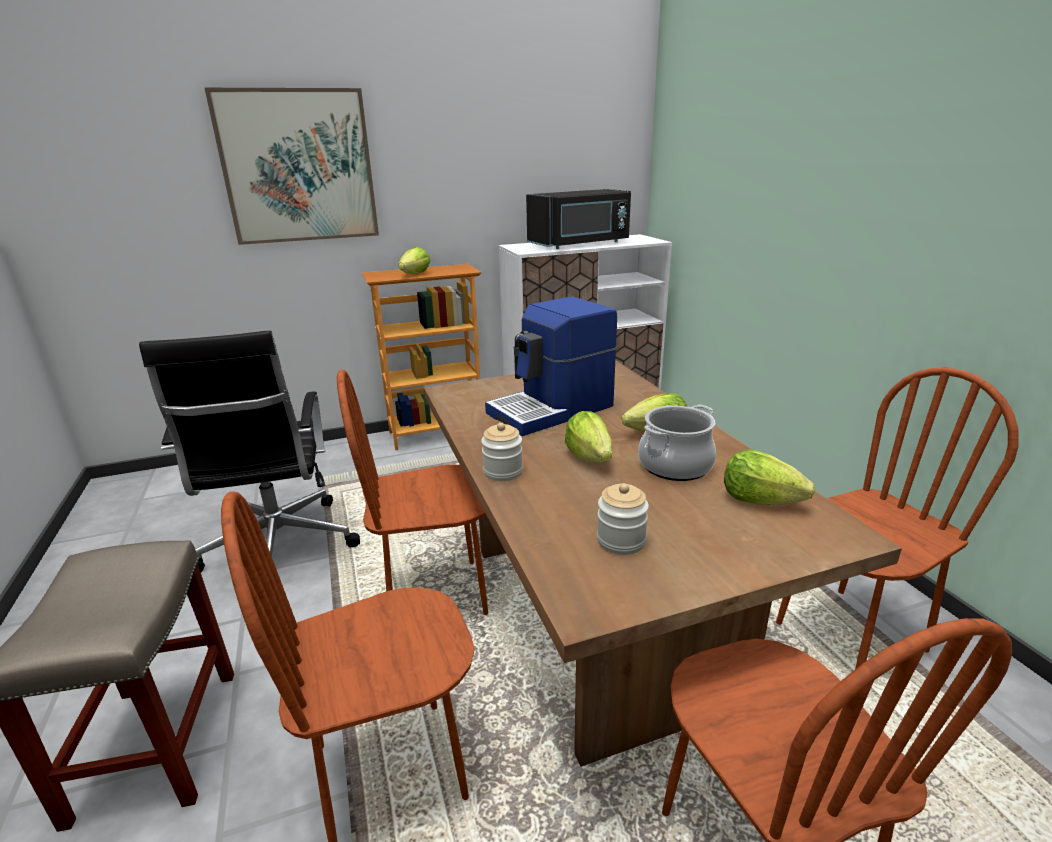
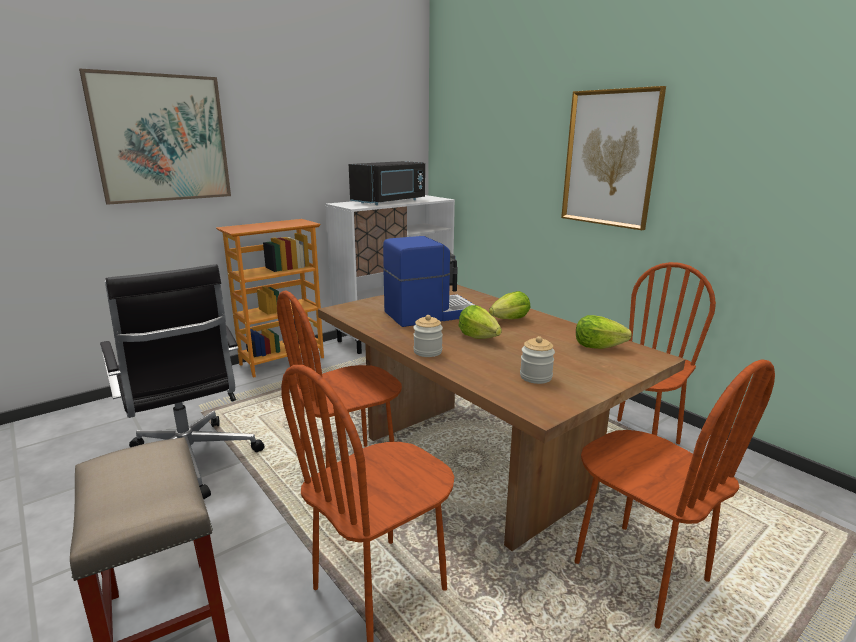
camera: 20 degrees left, 5 degrees down
(415, 274) = (267, 227): lettuce -> none
(552, 410) = (429, 314): coffee machine -> coffee machine turned 150 degrees counterclockwise
(675, 465) = (535, 335): cooking pot -> none
(883, 188) = (609, 159): none -> picture

